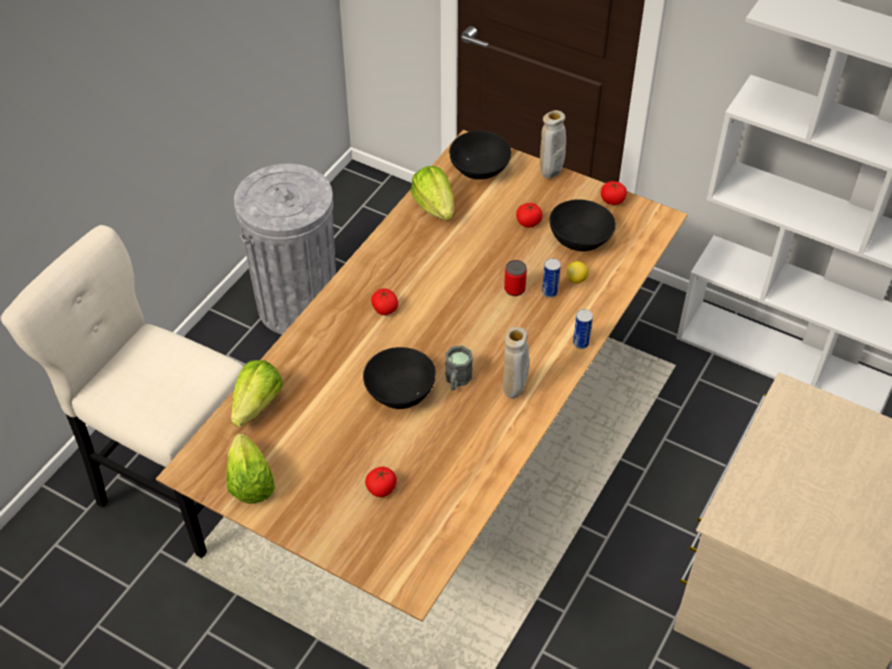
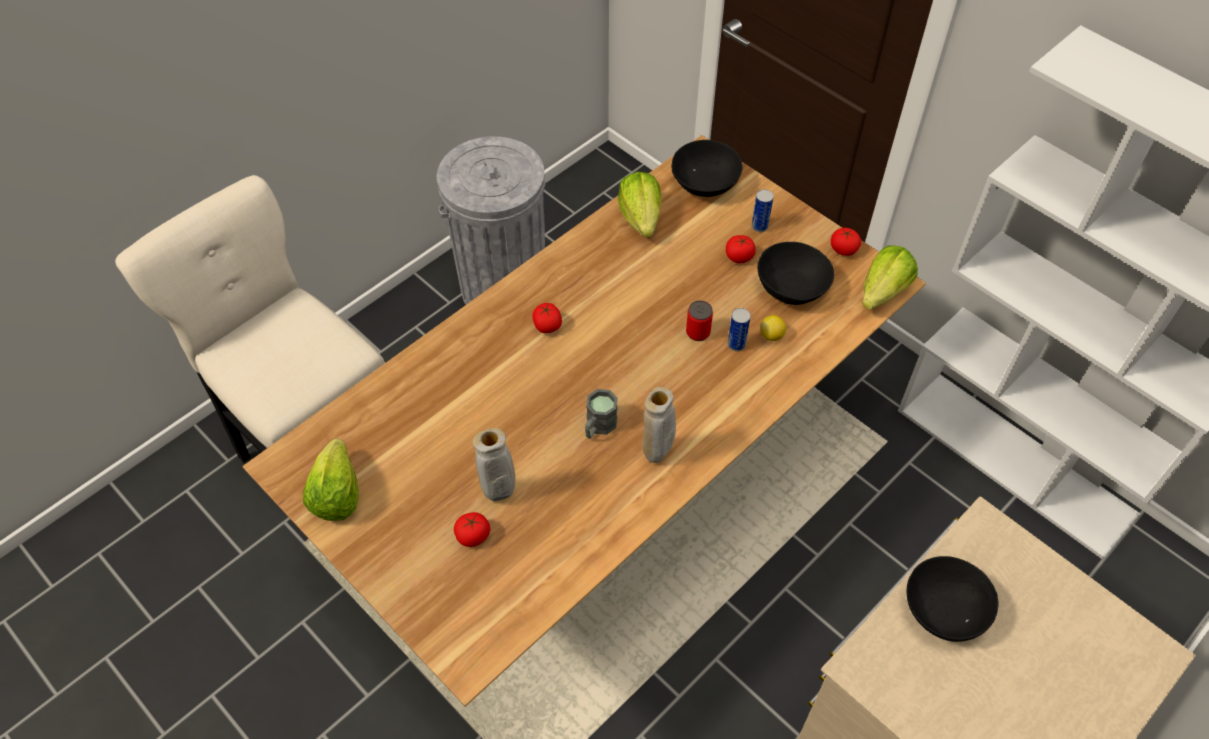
camera: 15 degrees right, 5 degrees up
(257, 405) = (375, 407): lettuce -> lettuce (883, 292)
(399, 391) = (531, 426): black bowl -> black bowl (943, 610)
(550, 175) = (782, 206): beige vase -> beige vase (499, 495)
(581, 343) = (752, 413): can -> can (759, 226)

